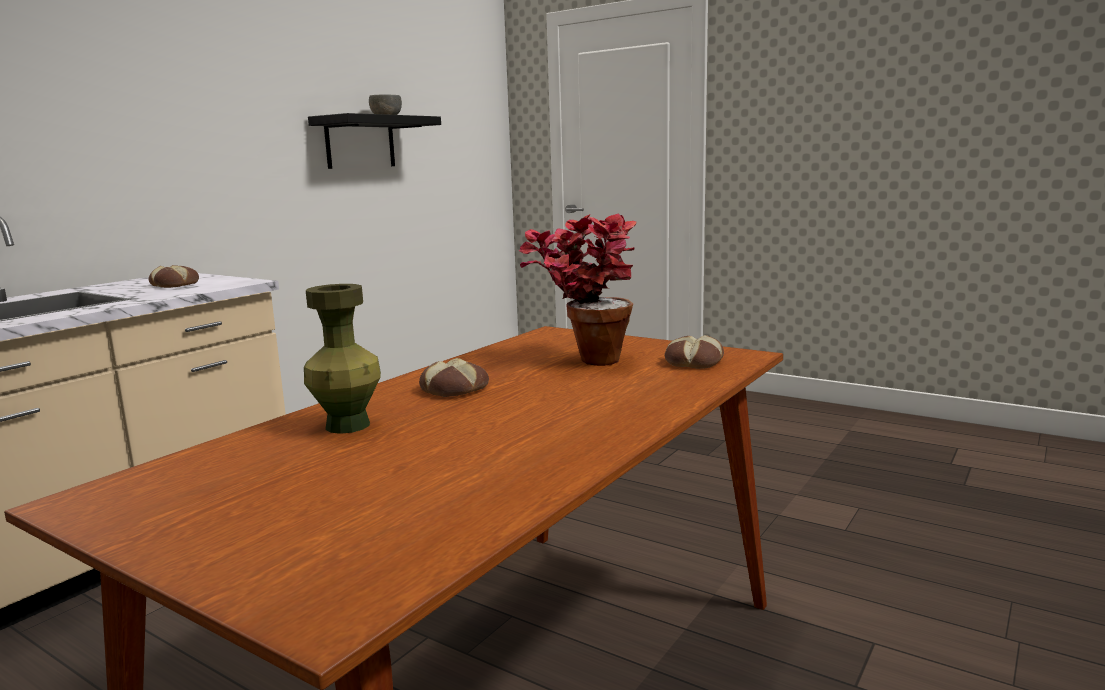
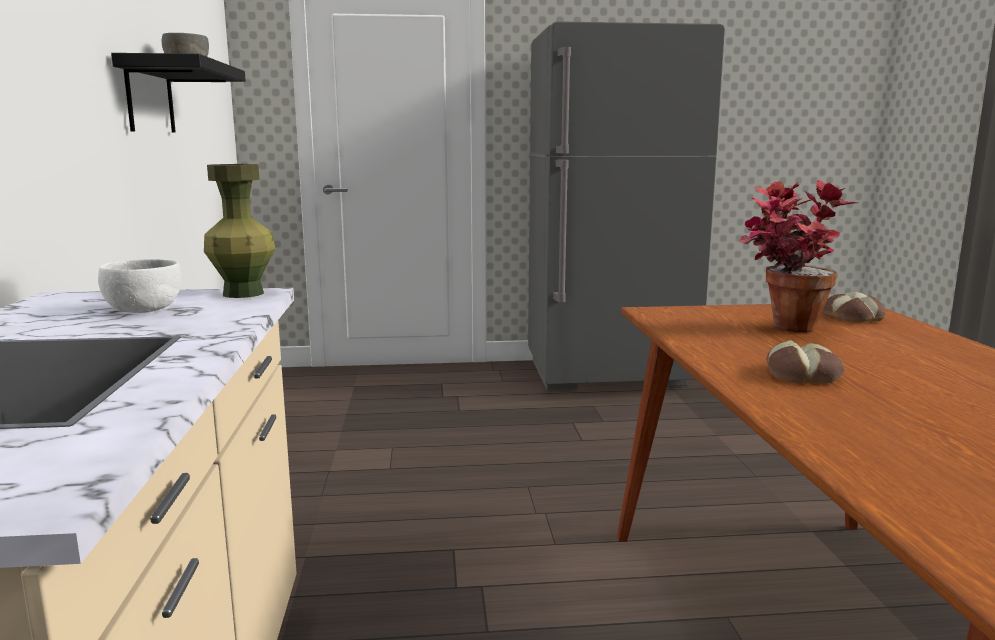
camera: 40 degrees left, 0 degrees up
(175, 284) = (143, 309): bread -> white bowl
(348, 425) = (876, 429): green vase -> green vase (244, 293)
(794, 419) = (609, 376): none -> grey fridge

